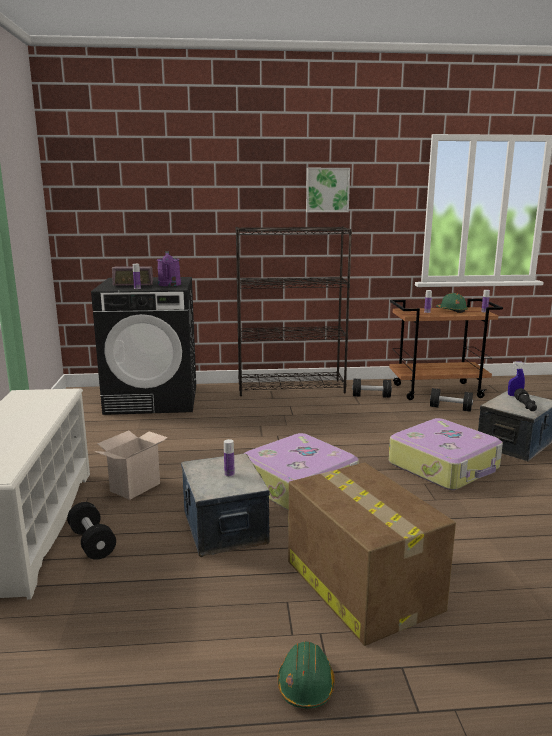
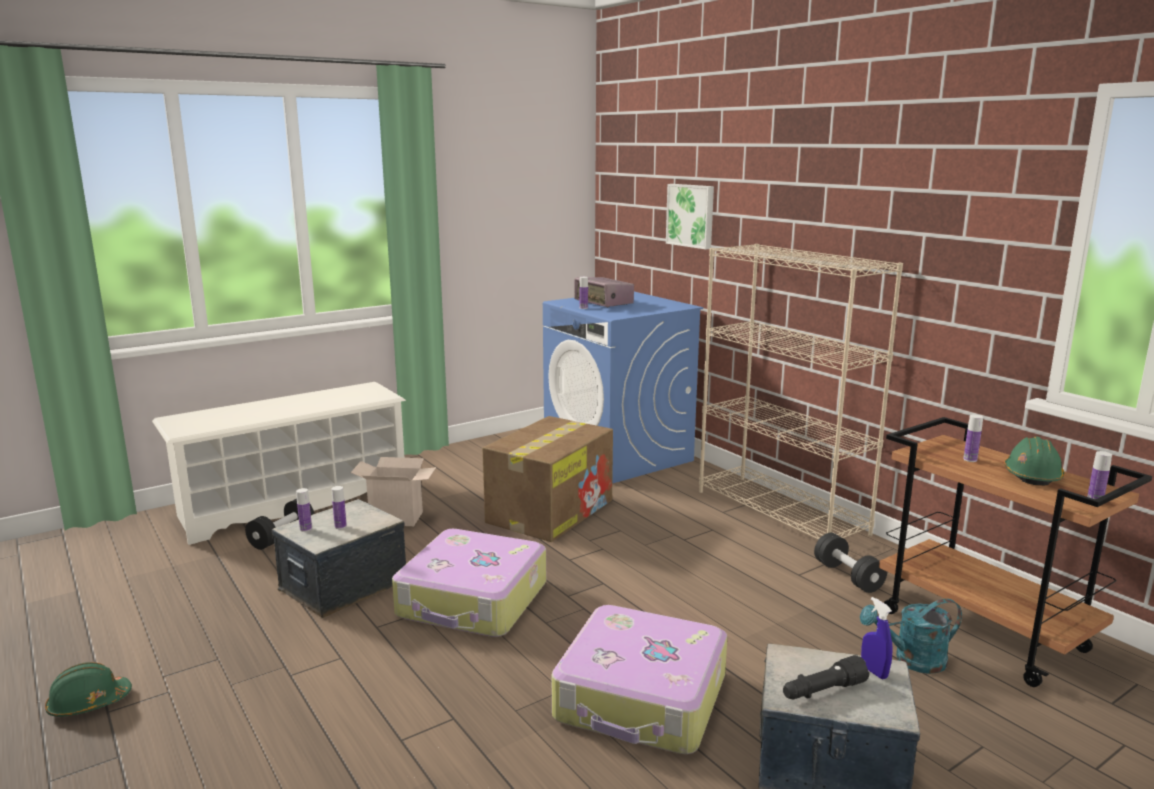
camera: 60 degrees right, 0 degrees up
(153, 399) = (618, 455): black washing machine -> blue washing machine
(170, 285) = (626, 311): purple watering can -> none
(217, 487) = (306, 529): none -> bottle
(291, 388) = (782, 512): black bookcase -> beige bookcase
(327, 190) = (886, 195): picture -> picture (691, 215)
(361, 584) = (266, 696): cardboard box -> cardboard box (551, 510)
(450, 408) = (911, 661): black dumbbell -> turquoise watering can

